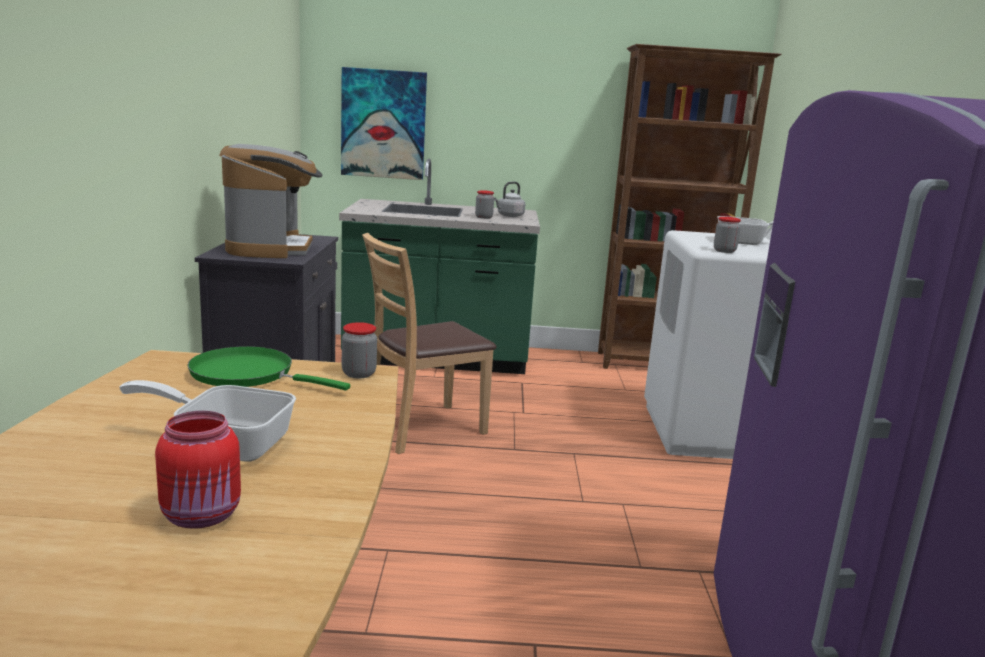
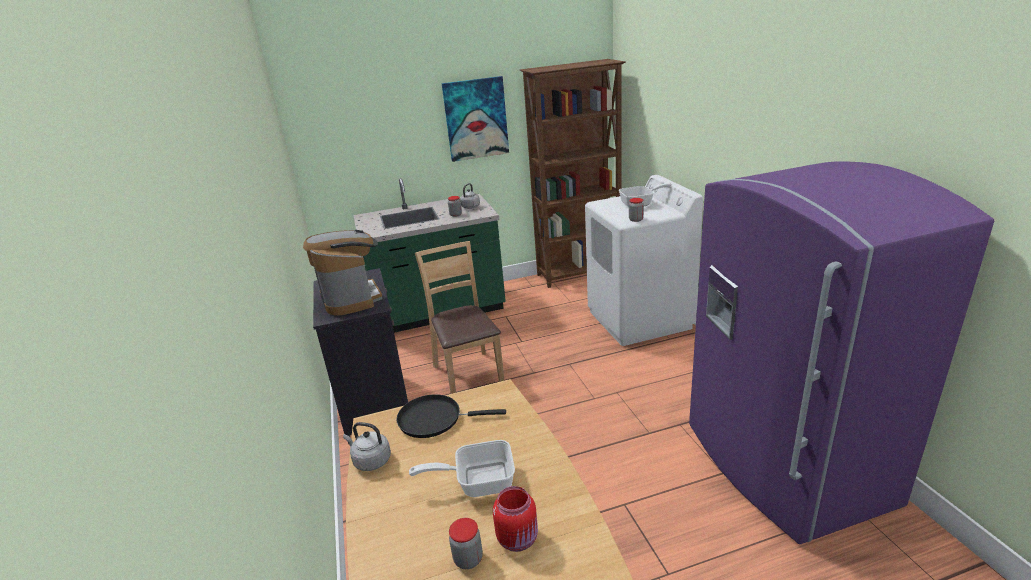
camera: 15 degrees left, 10 degrees up
(116, 388) = (370, 461): none -> grey kettle
(248, 375) = (435, 419): green frying pan -> black frying pan
(359, 374) = (495, 394): jar -> jar (468, 559)
(383, 124) = (357, 158): picture -> picture (476, 119)
(422, 428) = (468, 375): brown chair -> brown chair turned 120 degrees clockwise

